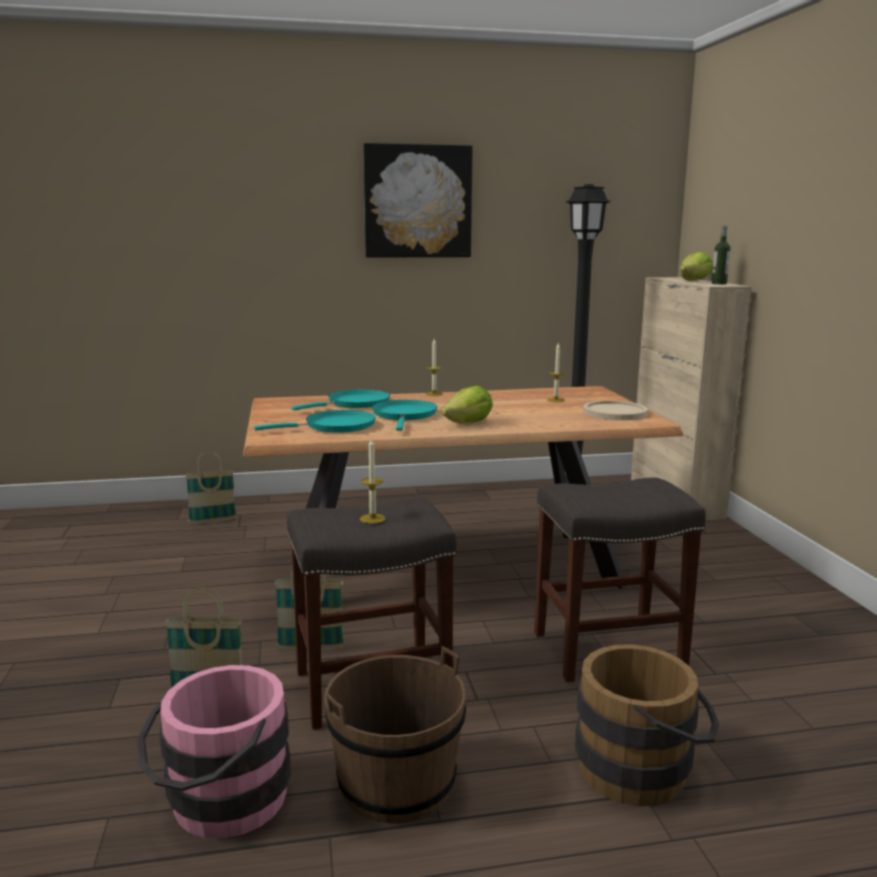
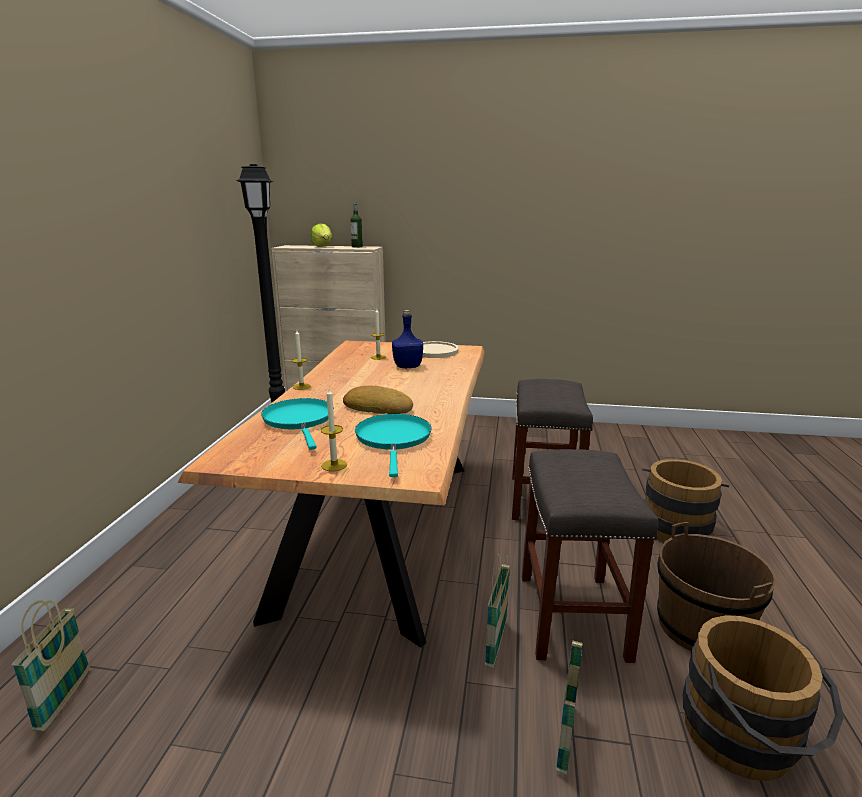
camera: 70 degrees left, 5 degrees up
(220, 804) = (746, 742): pink bucket -> brown bucket
(372, 519) = (593, 476): candle -> candle (334, 465)
(404, 416) = (378, 407): turquoise frying pan -> bread
(417, 202) = (108, 176): picture -> none
(469, 423) = (430, 391): lettuce -> none
(539, 410) = (408, 366): none -> blue bottle

